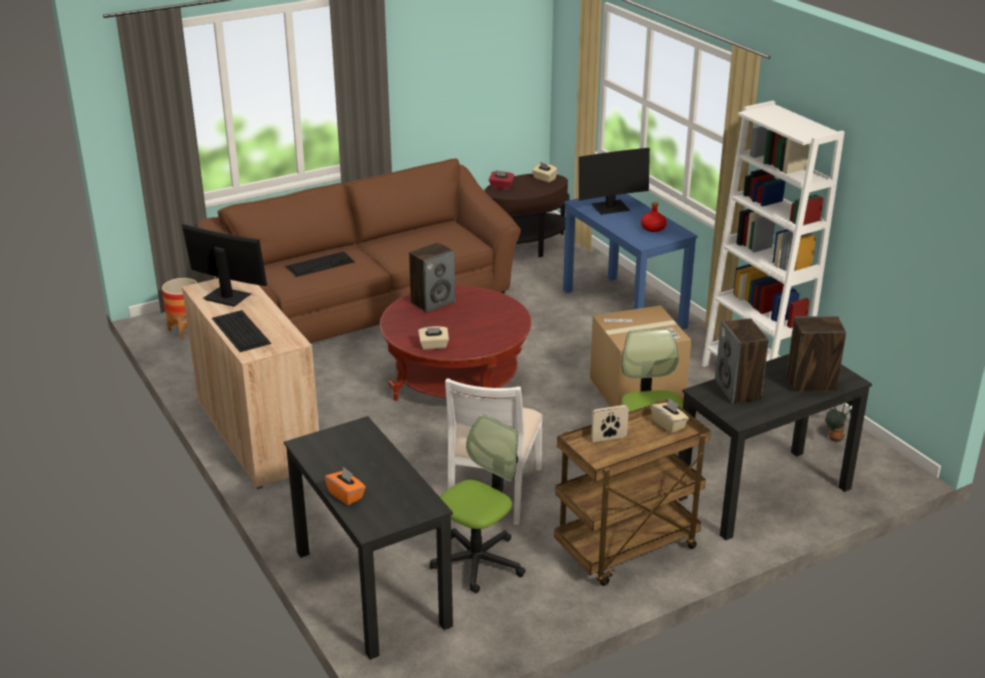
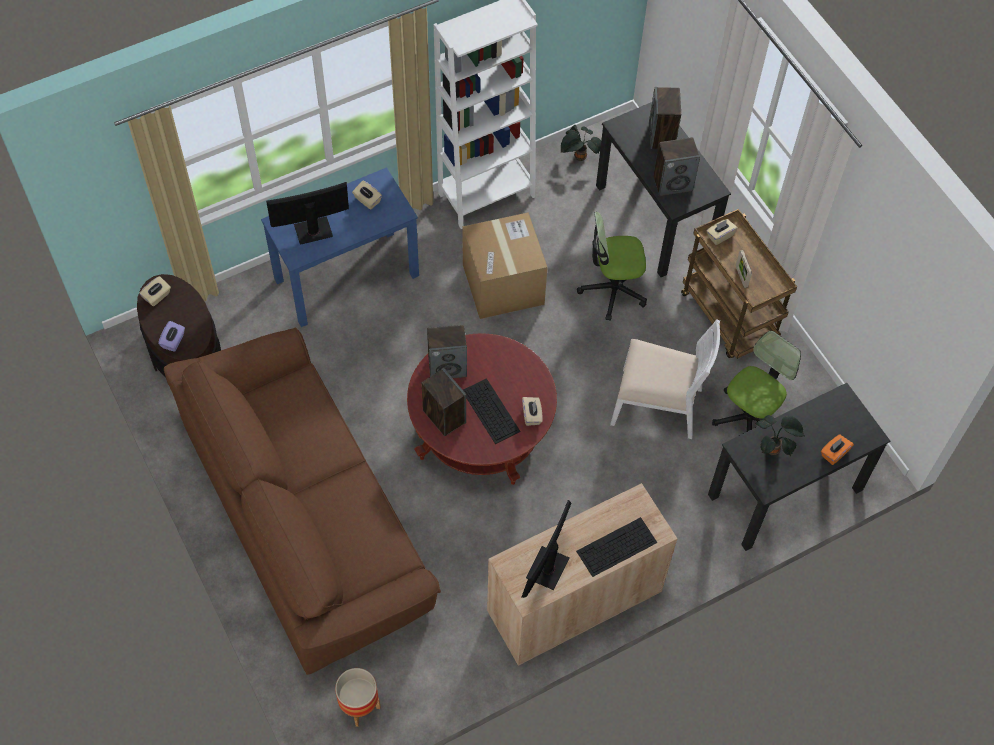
camera: 90 degrees left, 30 degrees up
(320, 264) = (345, 529): keyboard -> keyboard (490, 410)
(356, 450) = (773, 449): none -> potted plant
(478, 561) = (749, 418): office chair -> office chair turned 90 degrees clockwise
(489, 303) = (447, 367): none -> speaker
(501, 187) = (173, 341): red tissue box -> purple tissue box
(610, 208) = (313, 231): monitor -> monitor turned 90 degrees counterclockwise
(653, 228) = (367, 200): red bottle -> beige tissue box

